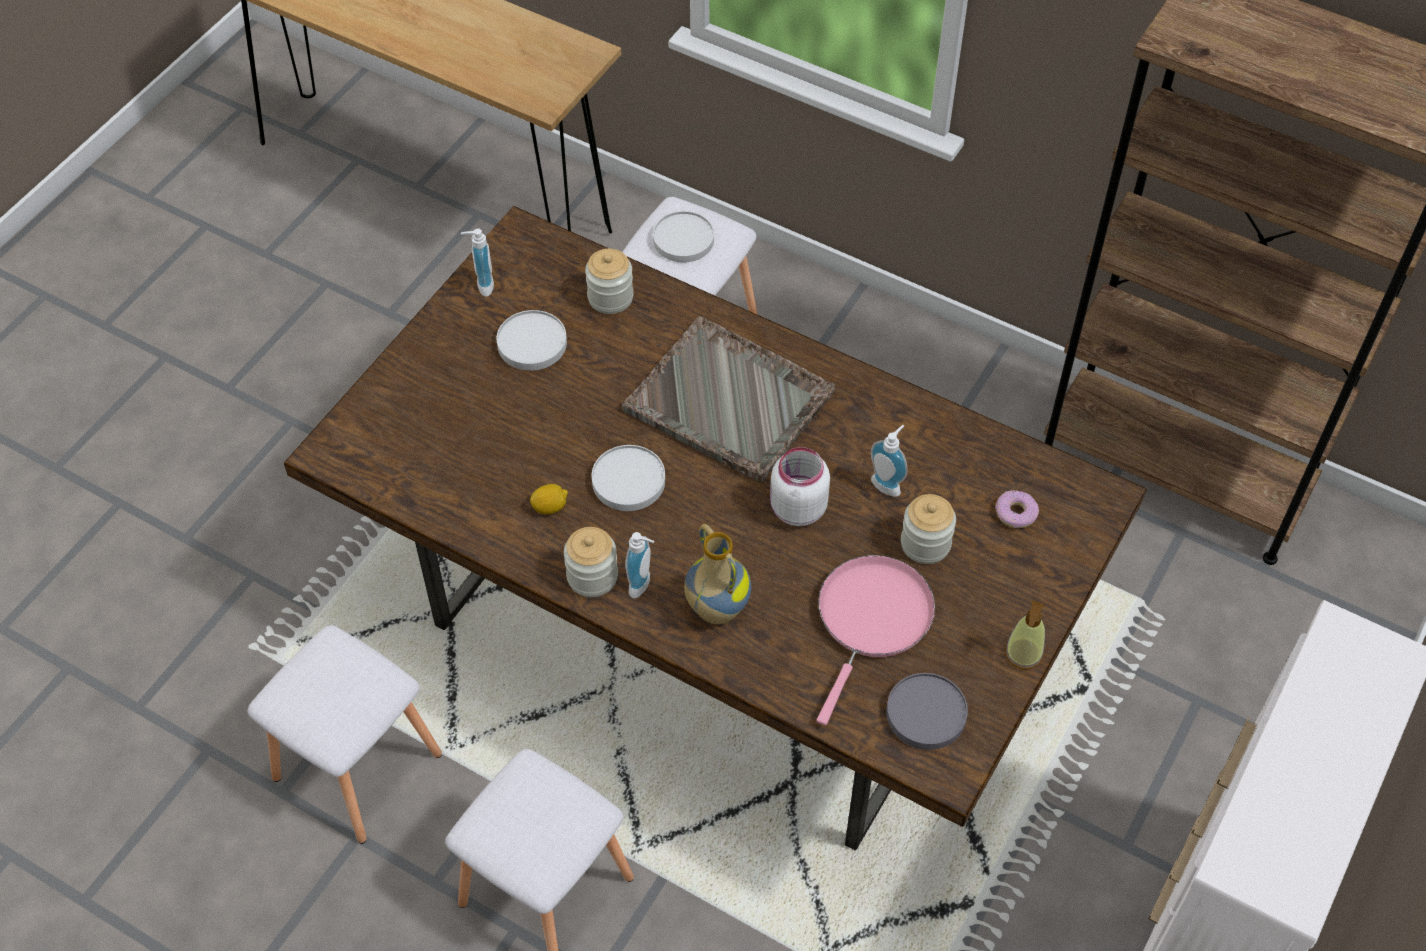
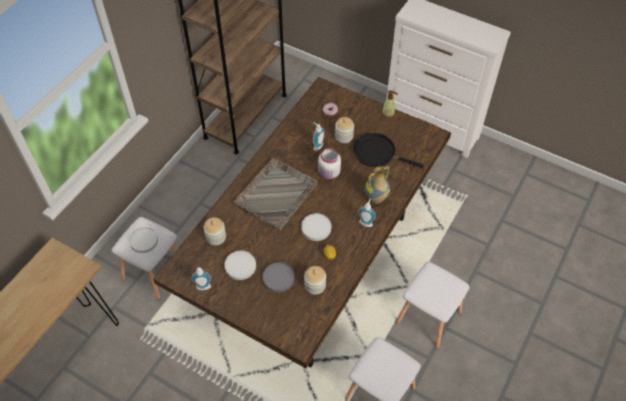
camera: 90 degrees left, 0 degrees up
(592, 576) = (363, 239): jar -> jar (315, 285)
(872, 620) = (377, 153): pink frying pan -> black frying pan
(926, 713) = (414, 140): grey plate -> grey plate (278, 278)

